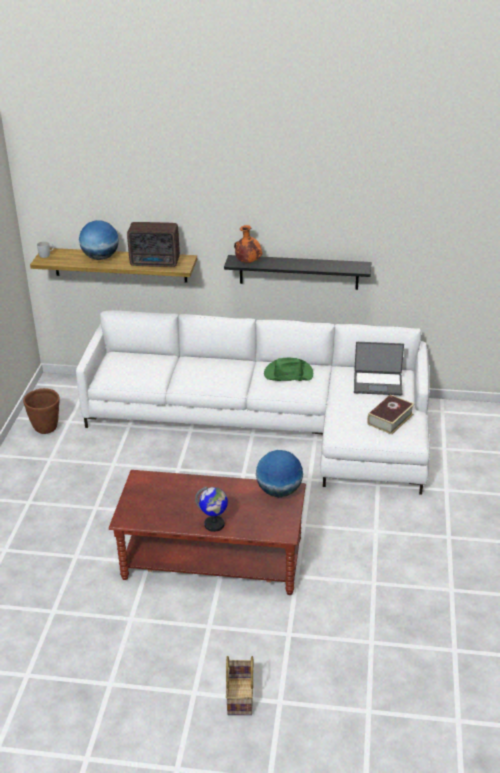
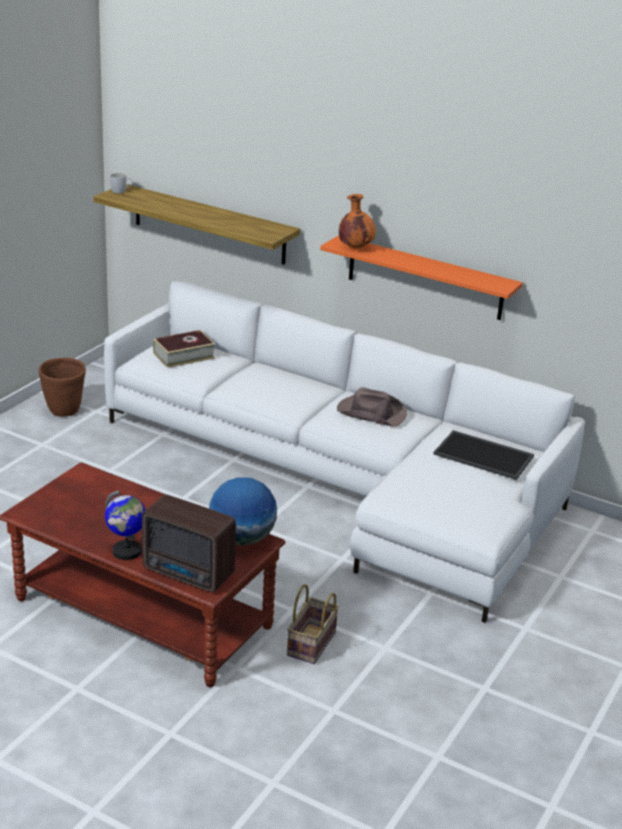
camera: 20 degrees right, 5 degrees down
(100, 258) = (180, 206): globe -> none
(156, 263) = (241, 225): radio -> radio (189, 574)
(241, 697) = (49, 787): basket -> basket (312, 645)
(287, 374) = (371, 412): green hat -> brown hat
(298, 272) = (425, 278): black shelf -> orange shelf
(377, 383) = (485, 455): laptop -> tray
(390, 419) = (468, 500): book -> book (184, 355)

